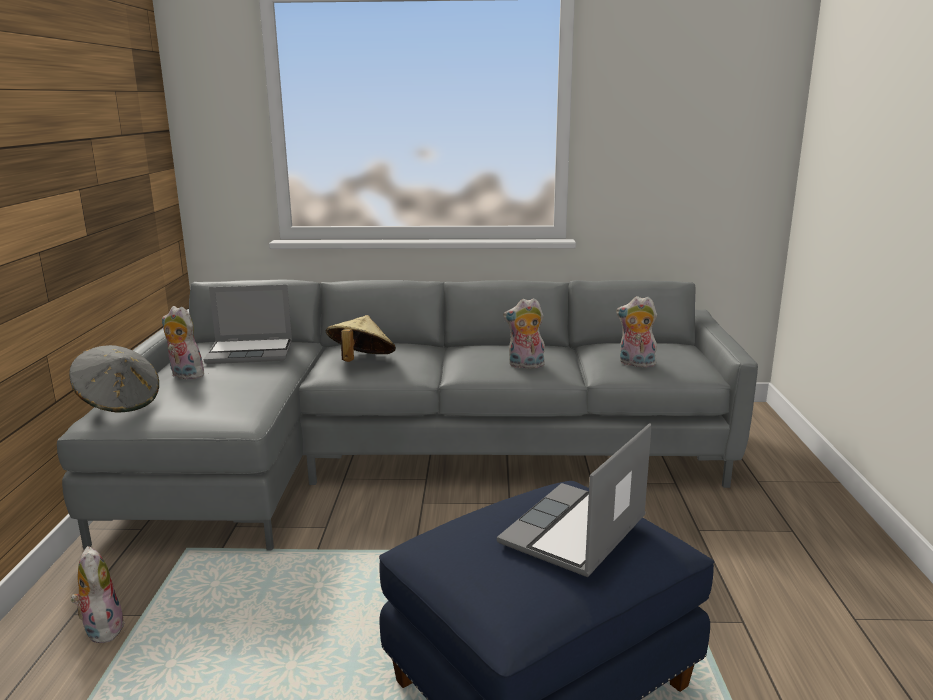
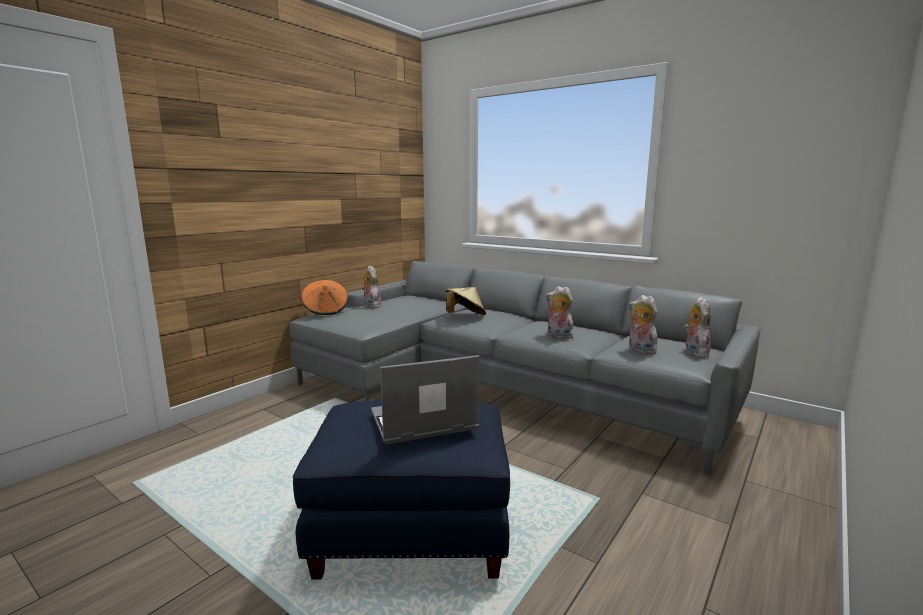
camera: 35 degrees right, 5 degrees down
(101, 628) = (264, 418): plush toy -> plush toy (694, 352)
(119, 402) = (326, 311): grey hat -> orange hat
(251, 352) = (417, 302): laptop -> none

